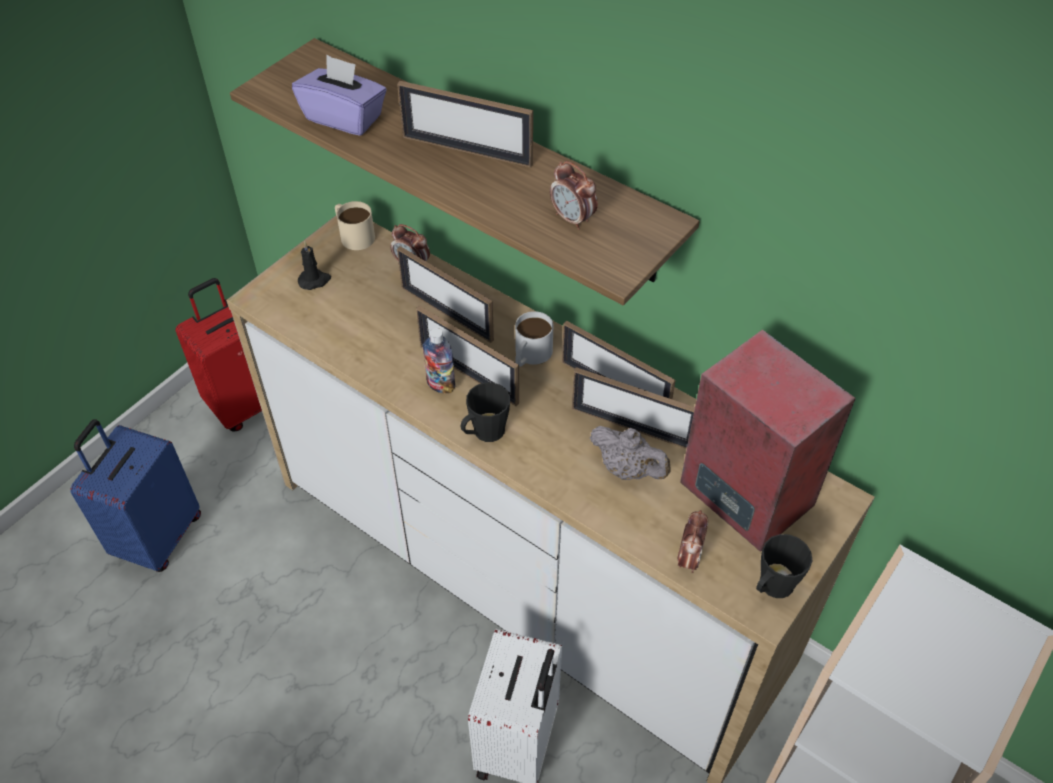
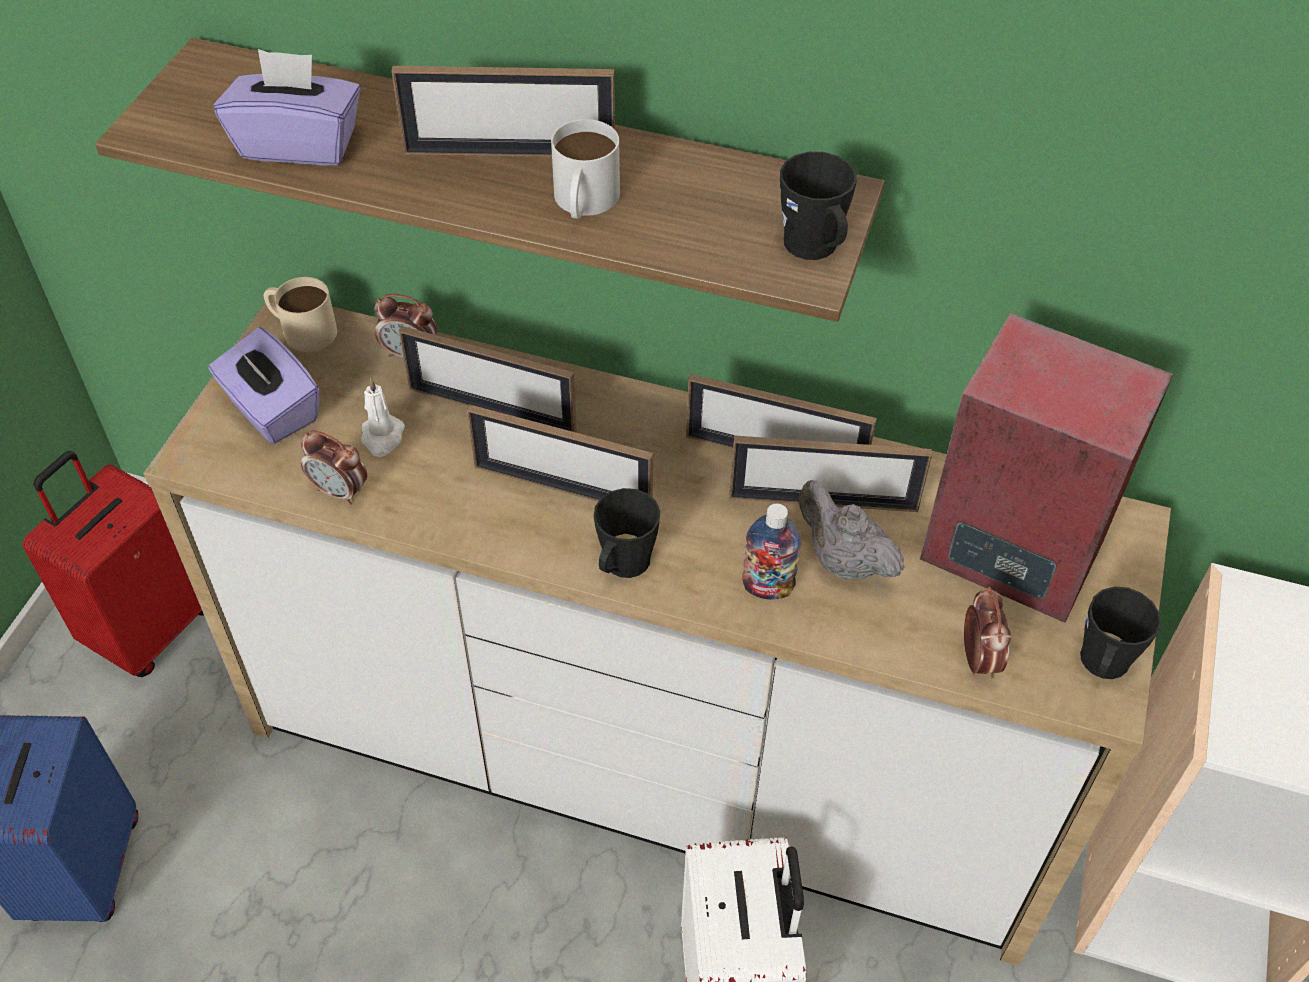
camera: 20 degrees left, 0 degrees up
(315, 280) = (271, 410): black candle -> purple tissue box
(373, 314) = (382, 437): none -> white candle
(441, 385) = (529, 515): bottle -> bottle (767, 588)
(530, 355) = (637, 439): white mug -> white mug (583, 203)
(572, 219) = (712, 217): alarm clock -> alarm clock (340, 492)
(628, 255) = (815, 249): none -> black mug
(628, 469) = (843, 561): grey teapot -> grey teapot turned 150 degrees counterclockwise

